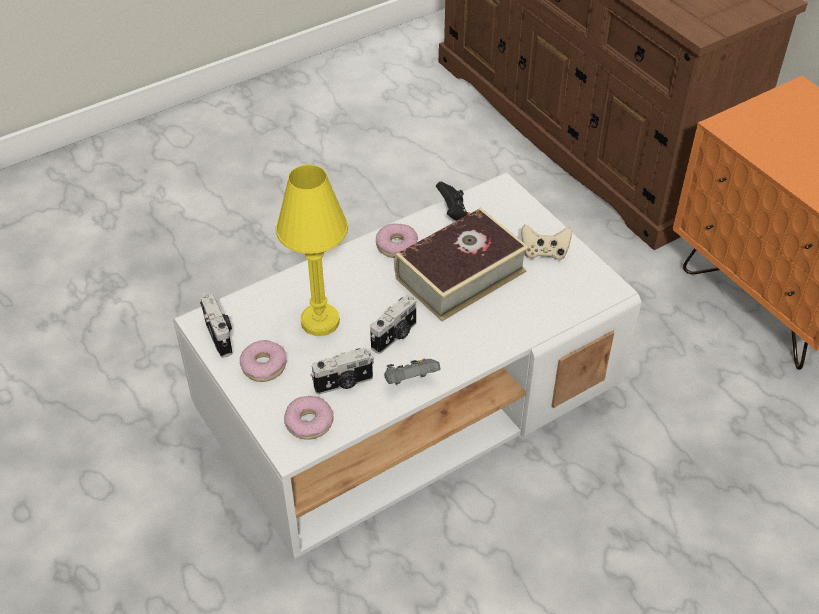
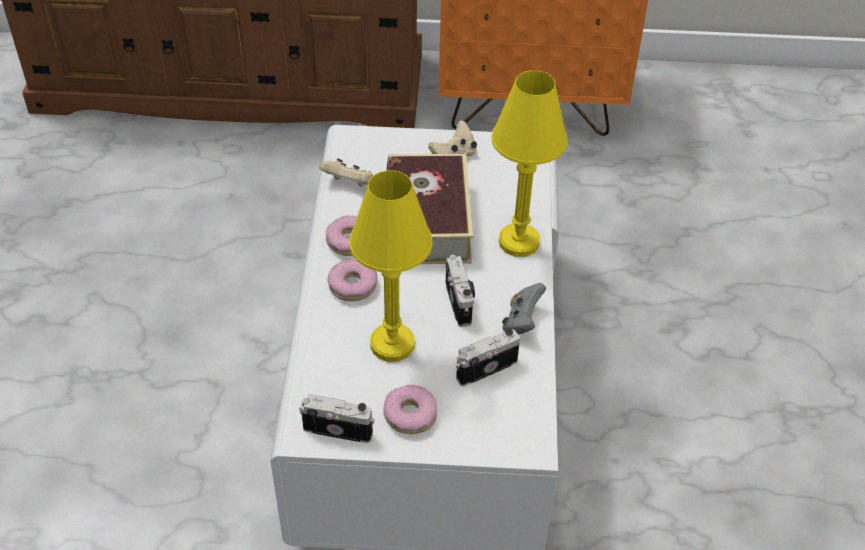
camera: 55 degrees left, 0 degrees up
(309, 422) = (510, 417): donut -> donut (352, 285)
(344, 384) = (485, 368): camera -> camera turned 135 degrees counterclockwise
(453, 214) = (349, 184): black game controller -> beige game controller
(492, 337) = (519, 242): none -> yellow table lamp

